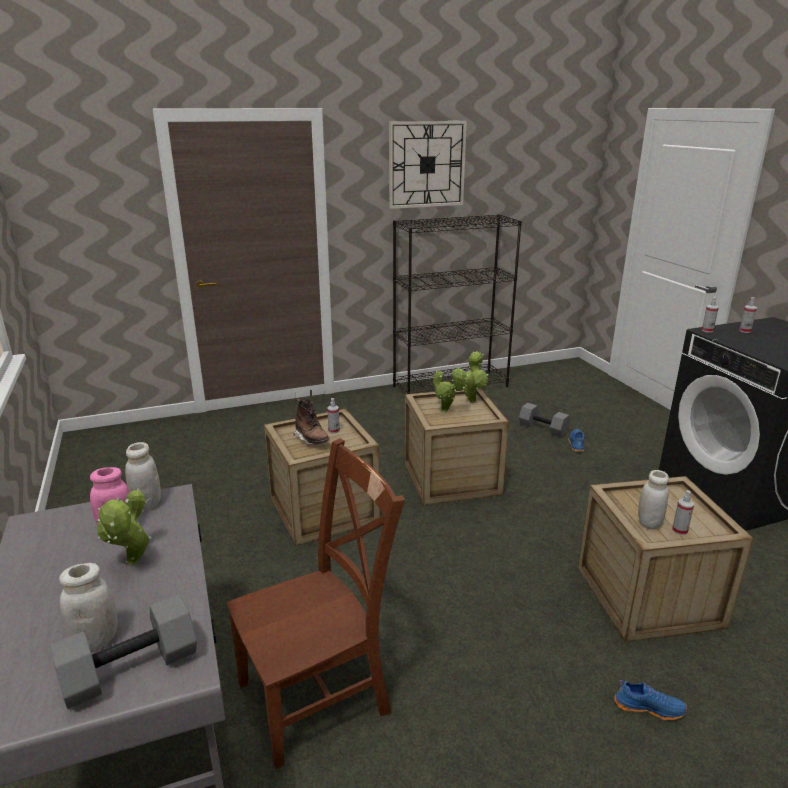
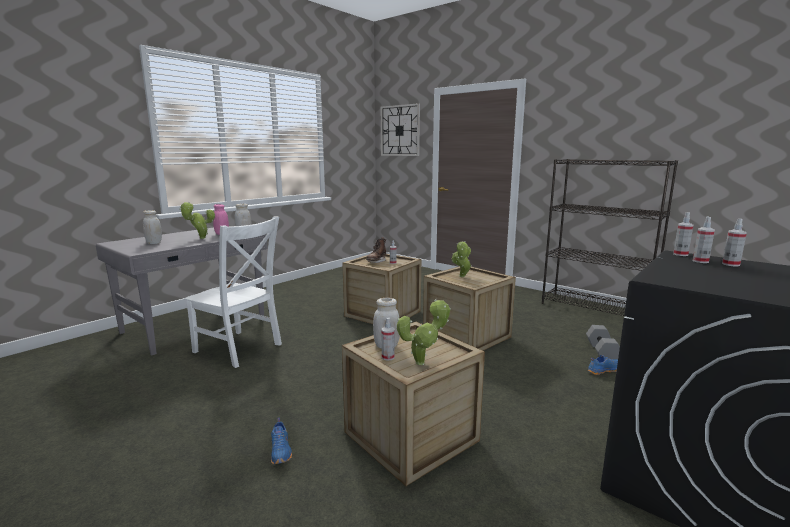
camera: 60 degrees right, 10 degrees down
(130, 671) = (137, 248): grey dumbbell -> none
(319, 694) = (239, 349): brown chair -> white chair
(426, 164) = (605, 115): wall clock -> wall clock (400, 130)
(473, 401) = (491, 279): potted plant -> potted plant (423, 362)
(733, 334) = (700, 261): none -> spray bottle

